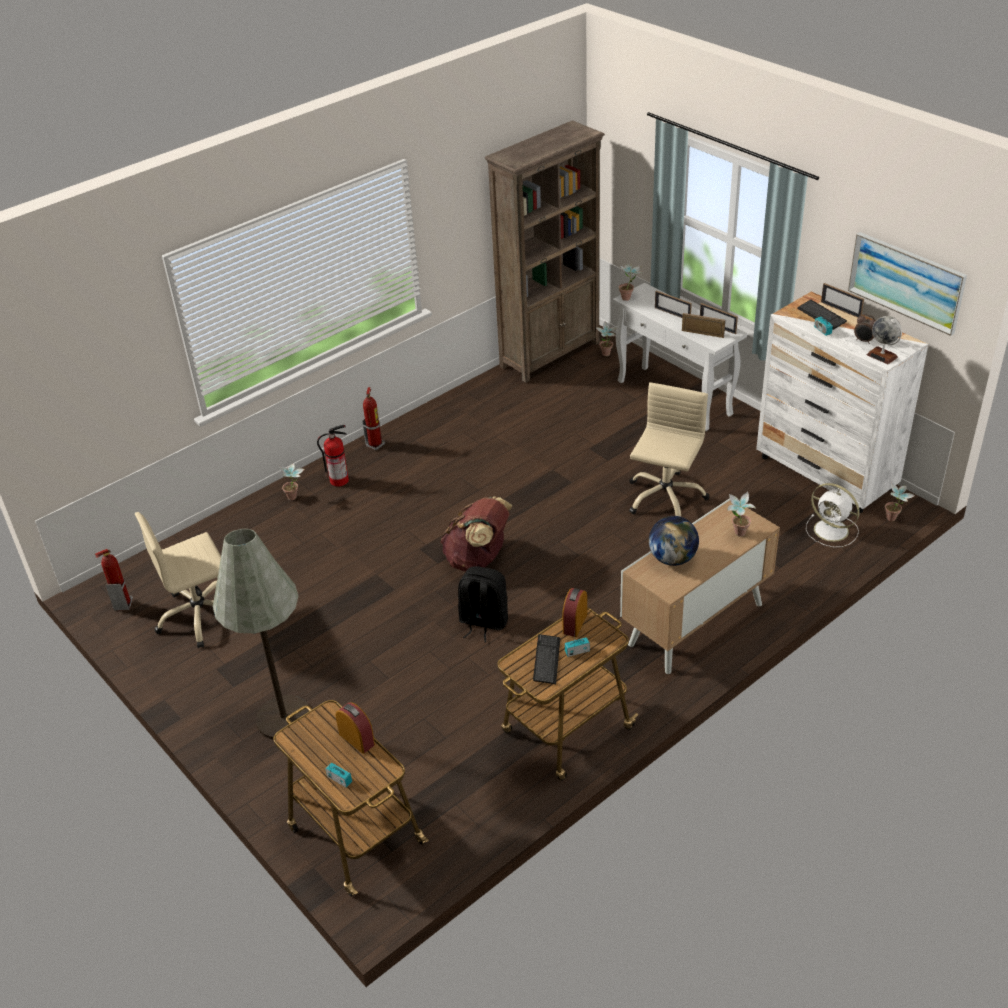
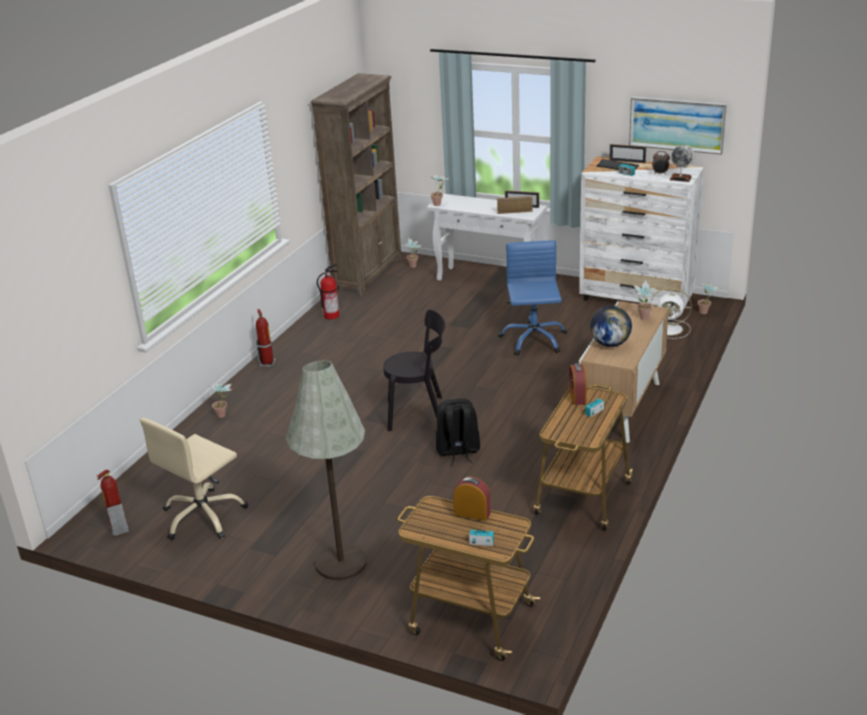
camera: 25 degrees left, 10 degrees down
(340, 480) = (255, 393): fire extinguisher -> fire extinguisher (332, 315)
(478, 559) = (419, 413): brown backpack -> black chair
(547, 660) = (577, 423): keyboard -> none
(665, 497) = (533, 340): beige office chair -> blue office chair
(672, 314) = (481, 206): picture frame -> none

